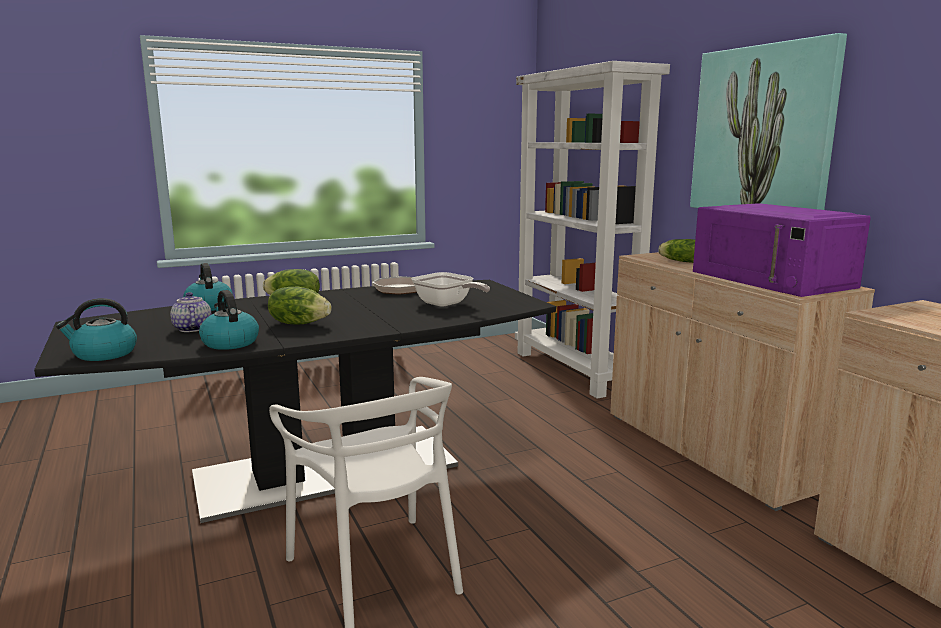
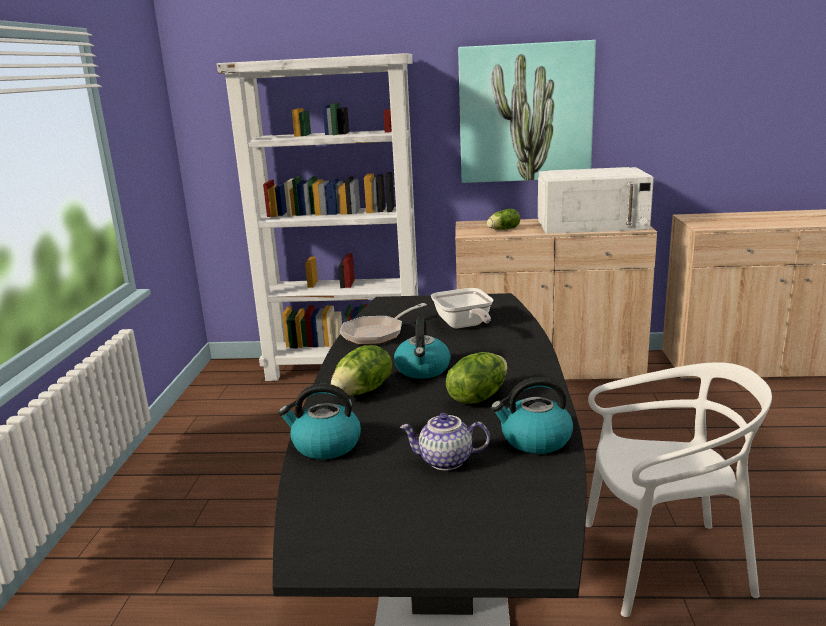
camera: 60 degrees left, 5 degrees up
(103, 354) = (532, 528): kettle -> kettle (423, 370)
(447, 304) = (464, 325): frying pan -> frying pan turned 90 degrees clockwise
(773, 279) = (592, 224): purple microwave -> white microwave

